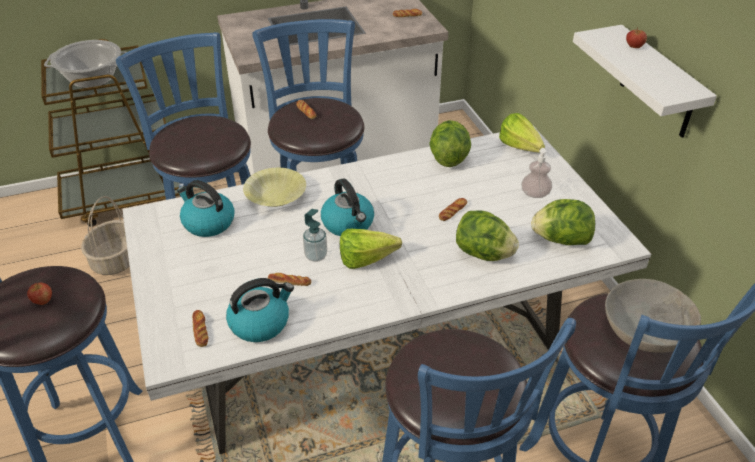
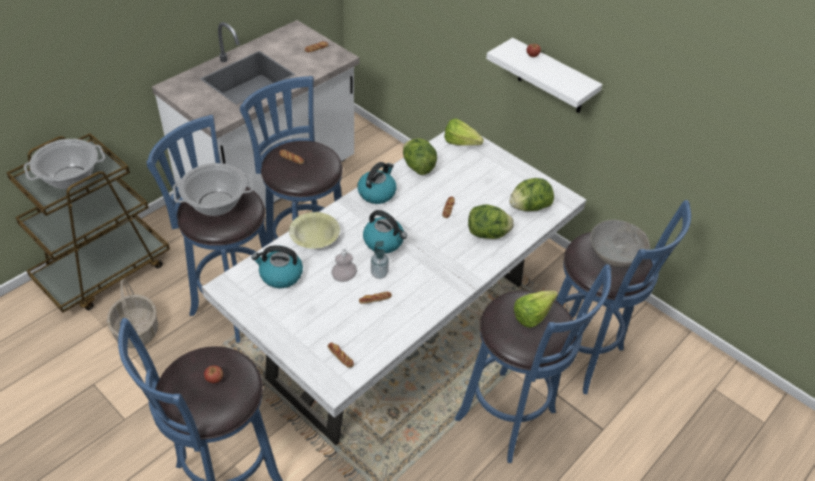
camera: 30 degrees left, 5 degrees up
(195, 133) = (215, 204): none -> cooking pot
(260, 322) = (377, 335): kettle -> kettle (377, 192)
(371, 260) = (419, 263): lettuce -> lettuce (536, 314)
(535, 194) = (493, 178): soap dispenser -> soap dispenser (344, 277)

